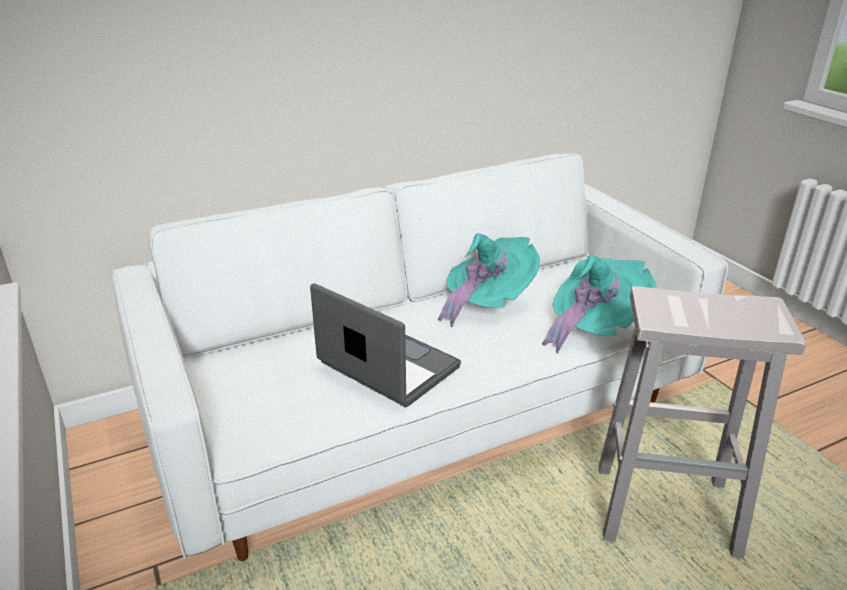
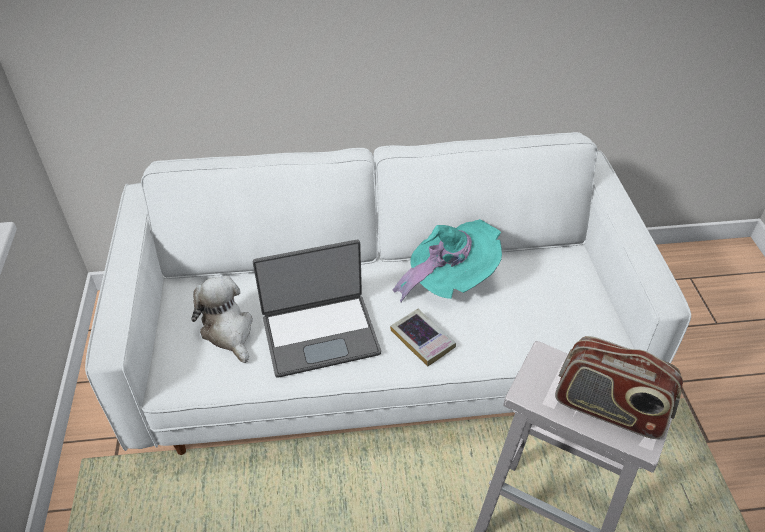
camera: 20 degrees right, 15 degrees up
(283, 387) = (228, 331): none -> plush toy
(386, 367) = (320, 334): laptop -> laptop turned 105 degrees clockwise
(492, 349) = (422, 340): none -> book
(593, 326) = (533, 338): turquoise hat -> none
(735, 316) = (609, 409): none -> radio

